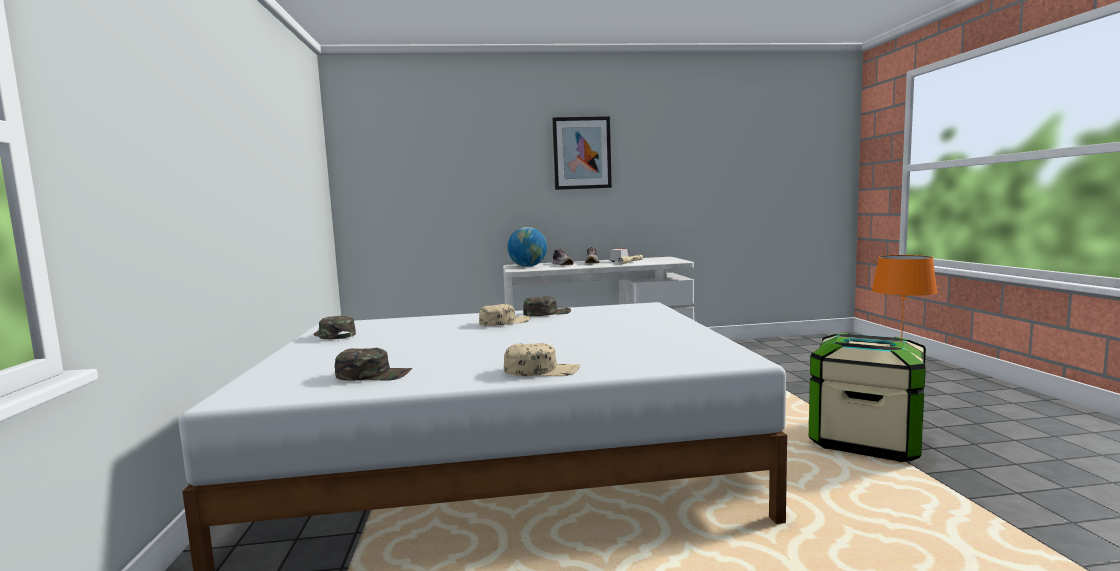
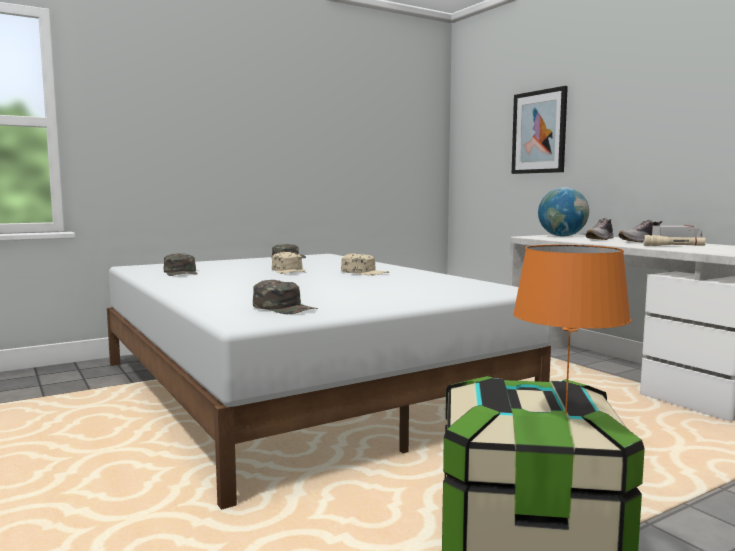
camera: 65 degrees right, 0 degrees up
(541, 370) = (196, 290): beige cap -> beige cap (289, 271)
(546, 313) = (419, 275): green cap -> green cap (284, 308)
(582, 153) = (674, 85): picture -> picture (539, 132)

